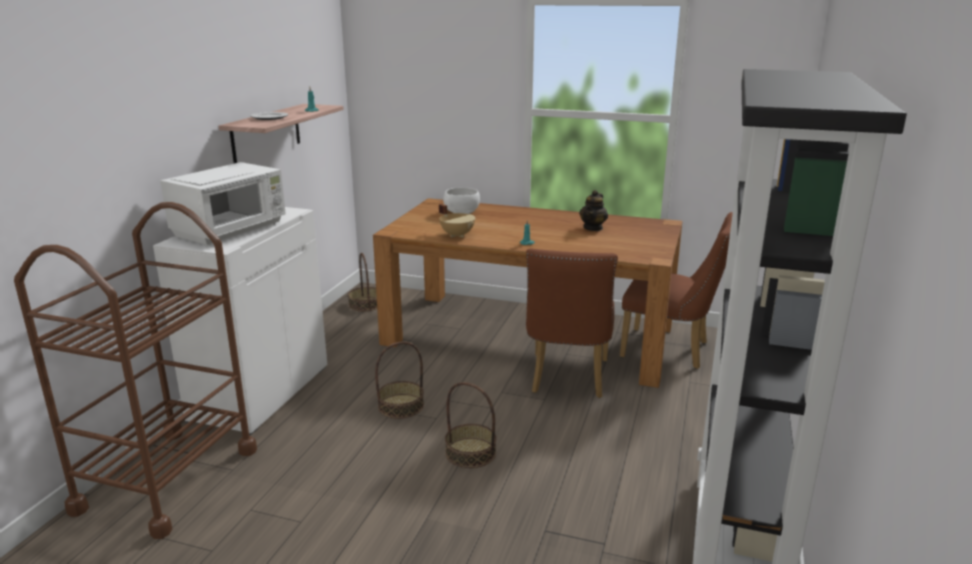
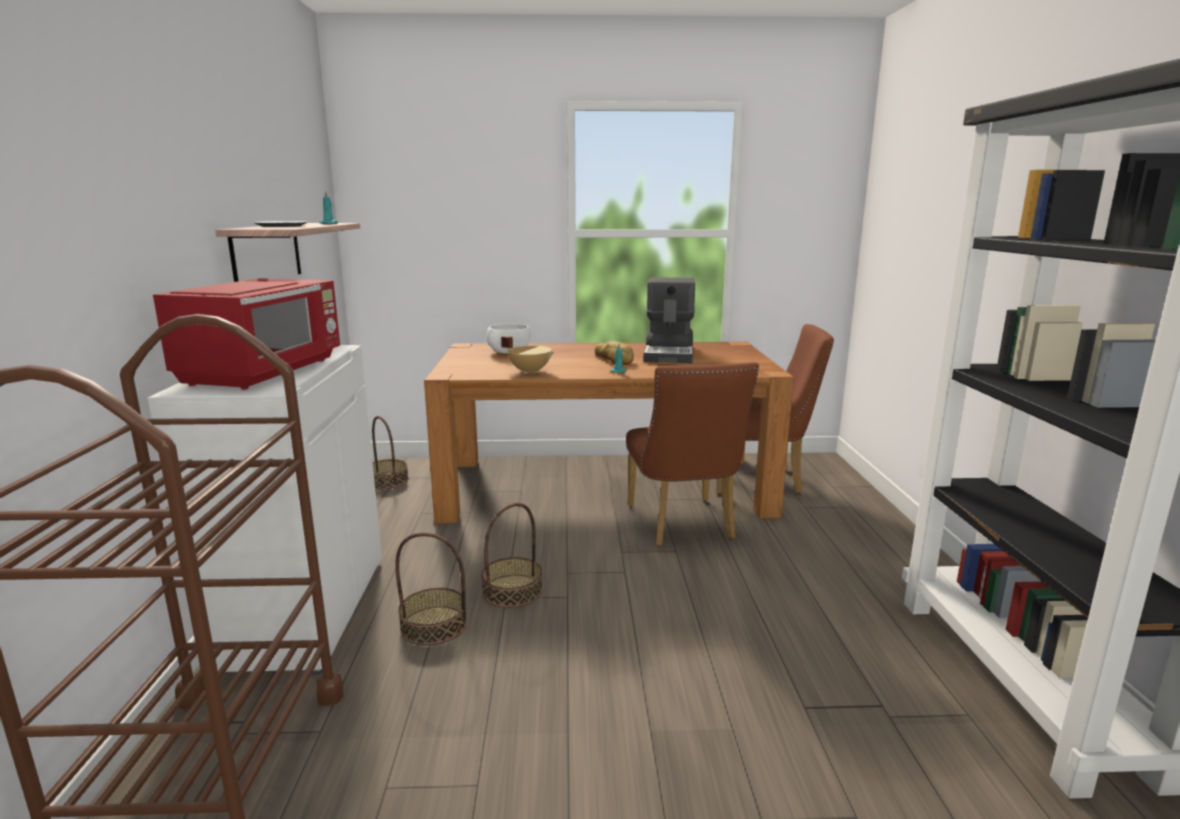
camera: 20 degrees left, 5 degrees down
(231, 230) = (265, 371): white microwave -> red microwave
(471, 452) = (641, 630): basket -> basket (434, 625)
(538, 229) = (614, 359): none -> bread
(593, 228) = (670, 353): teapot -> coffee machine

